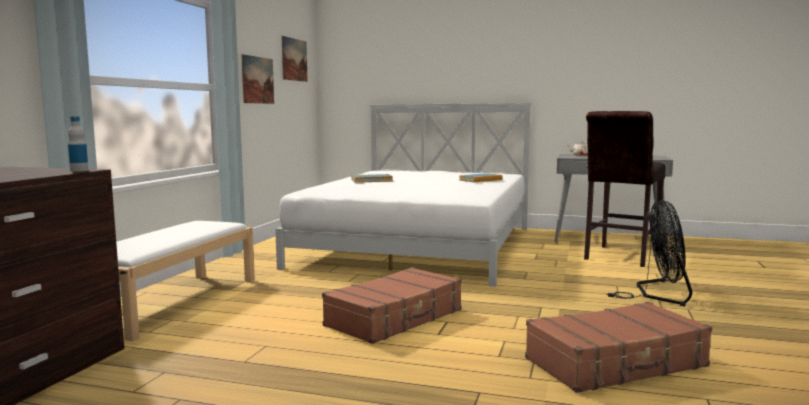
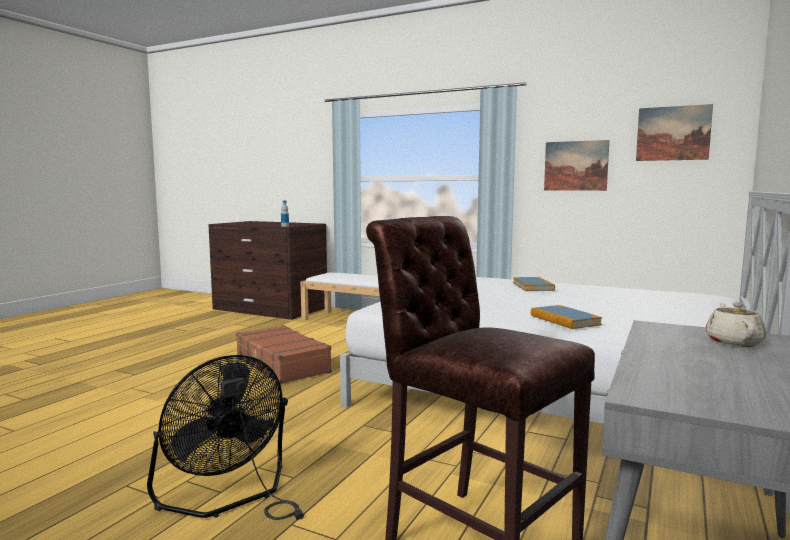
camera: 100 degrees right, 0 degrees up
(617, 363) = (105, 416): brown suitcase -> none
(654, 293) = (238, 496): black fan -> black fan turned 120 degrees clockwise

